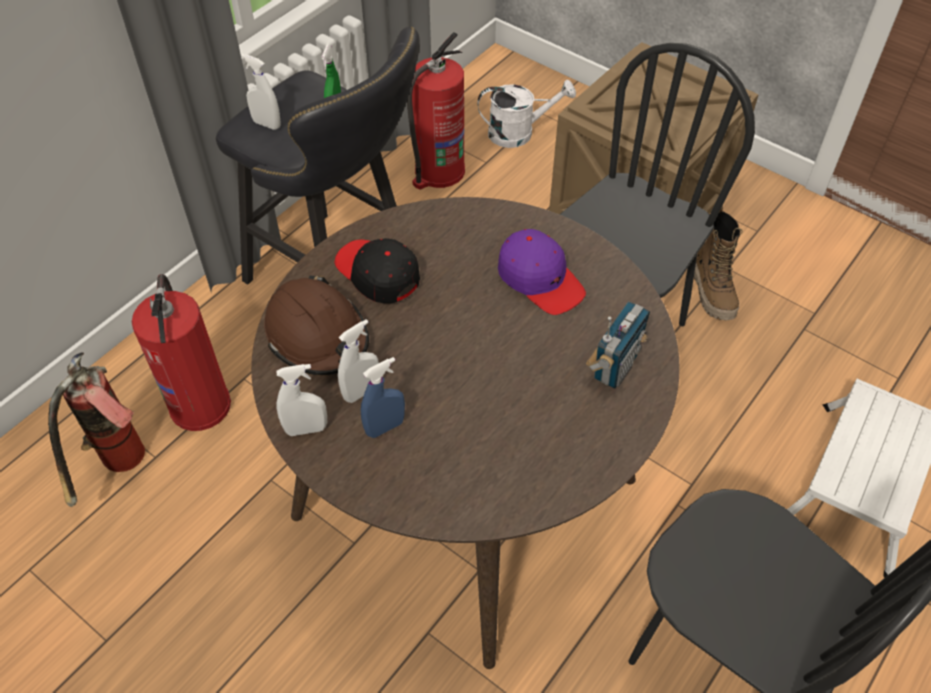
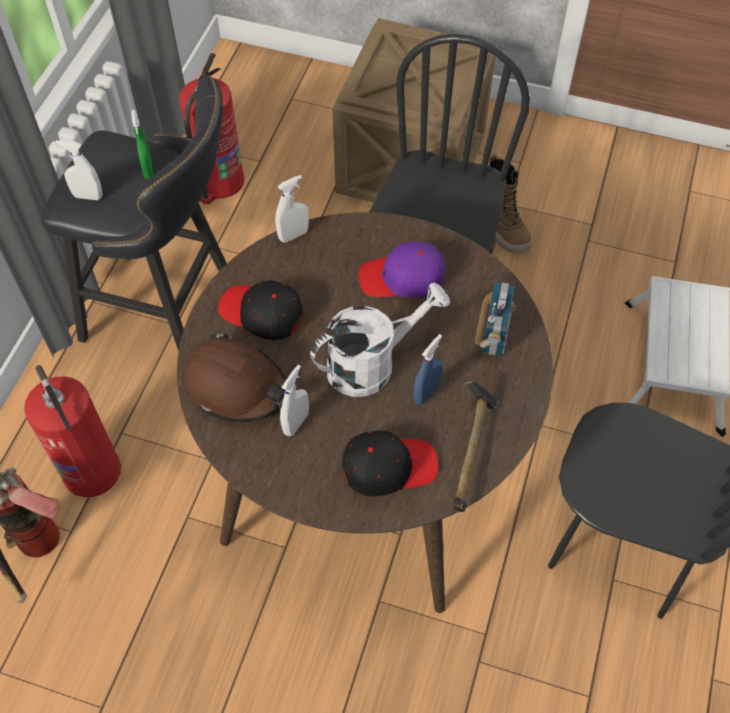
camera: 20 degrees left, 5 degrees up
(306, 429) = (264, 470): white spray bottle -> white spray bottle (293, 235)
(385, 427) = (329, 447): blue spray bottle -> blue spray bottle (426, 393)
(439, 466) = (388, 466): none -> black cap
(519, 133) = (278, 123): white watering can -> white watering can (372, 363)
(538, 480) = (471, 451): none -> hammer
(540, 279) = (402, 278): purple cap -> purple cap turned 150 degrees clockwise

